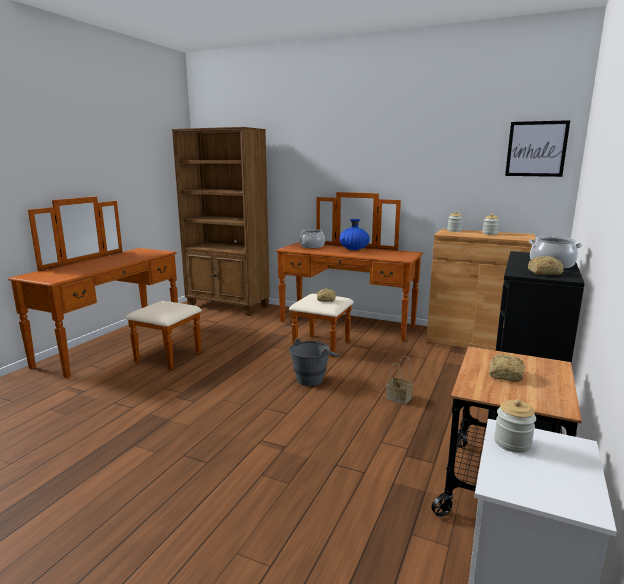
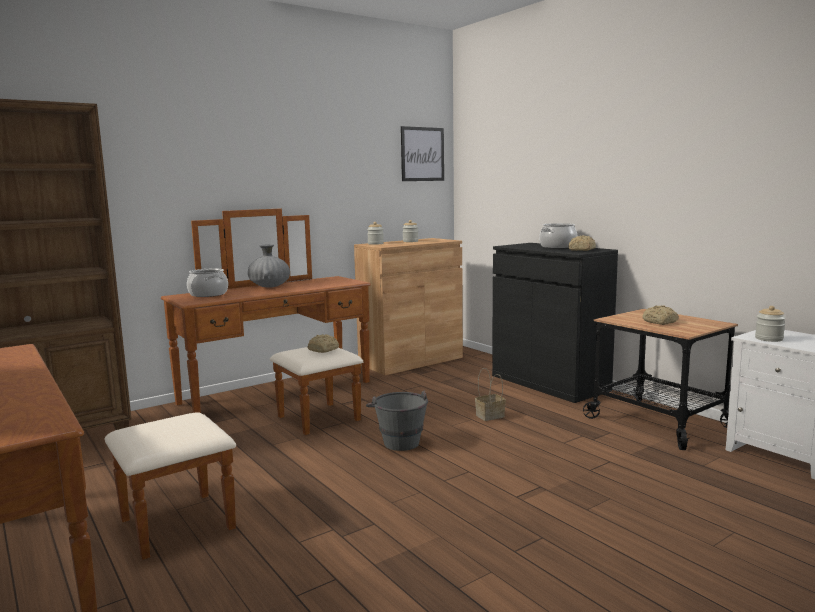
camera: 60 degrees left, 5 degrees down
(354, 249) = (269, 286): blue vase -> grey vase

